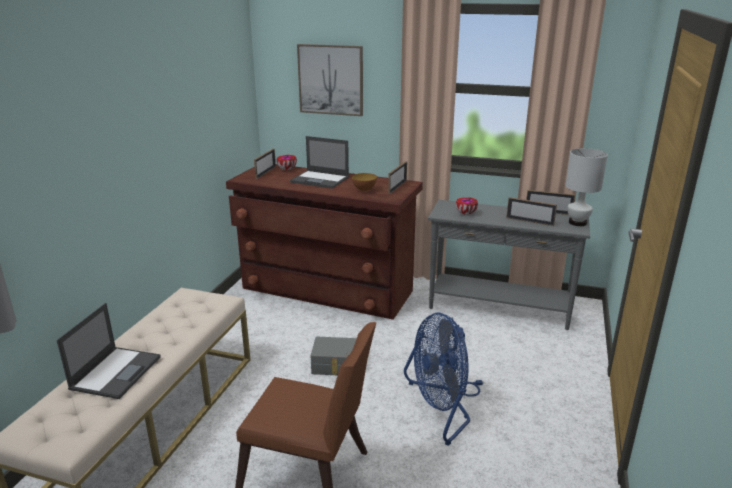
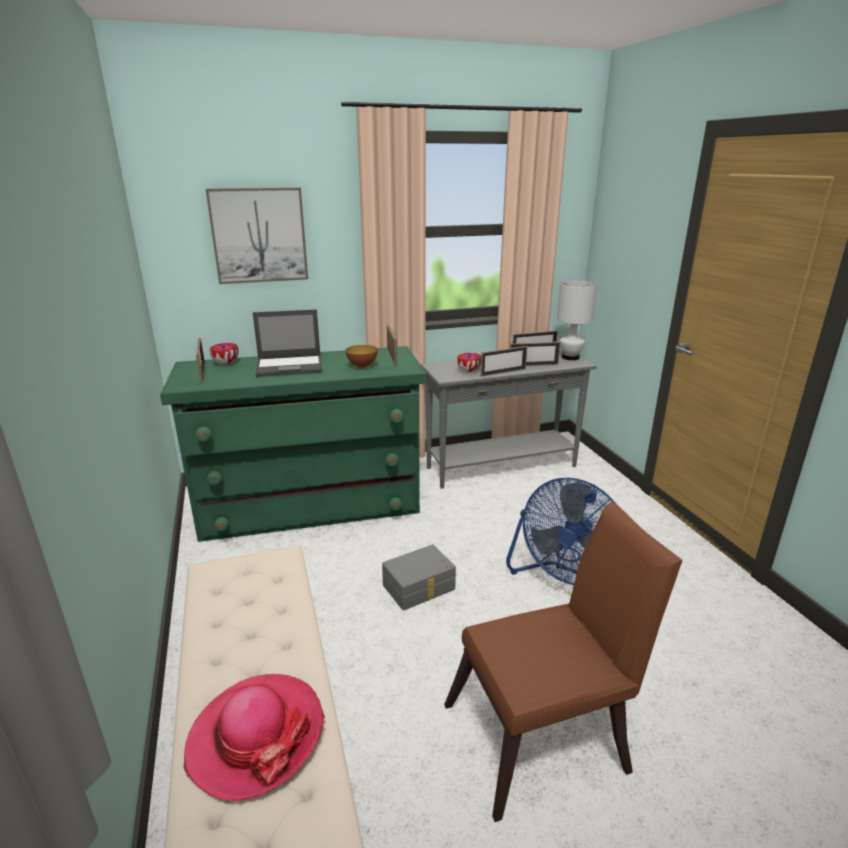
camera: 35 degrees left, 0 degrees up
(116, 372) = (256, 736): laptop -> hat
(325, 291) = (311, 509): brown dresser -> green dresser
(492, 221) = (503, 372): none -> picture frame

